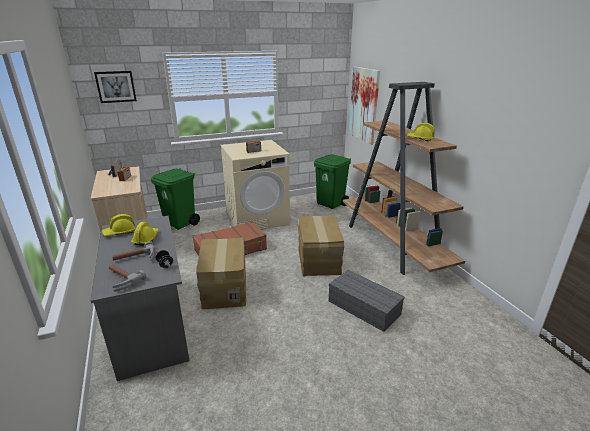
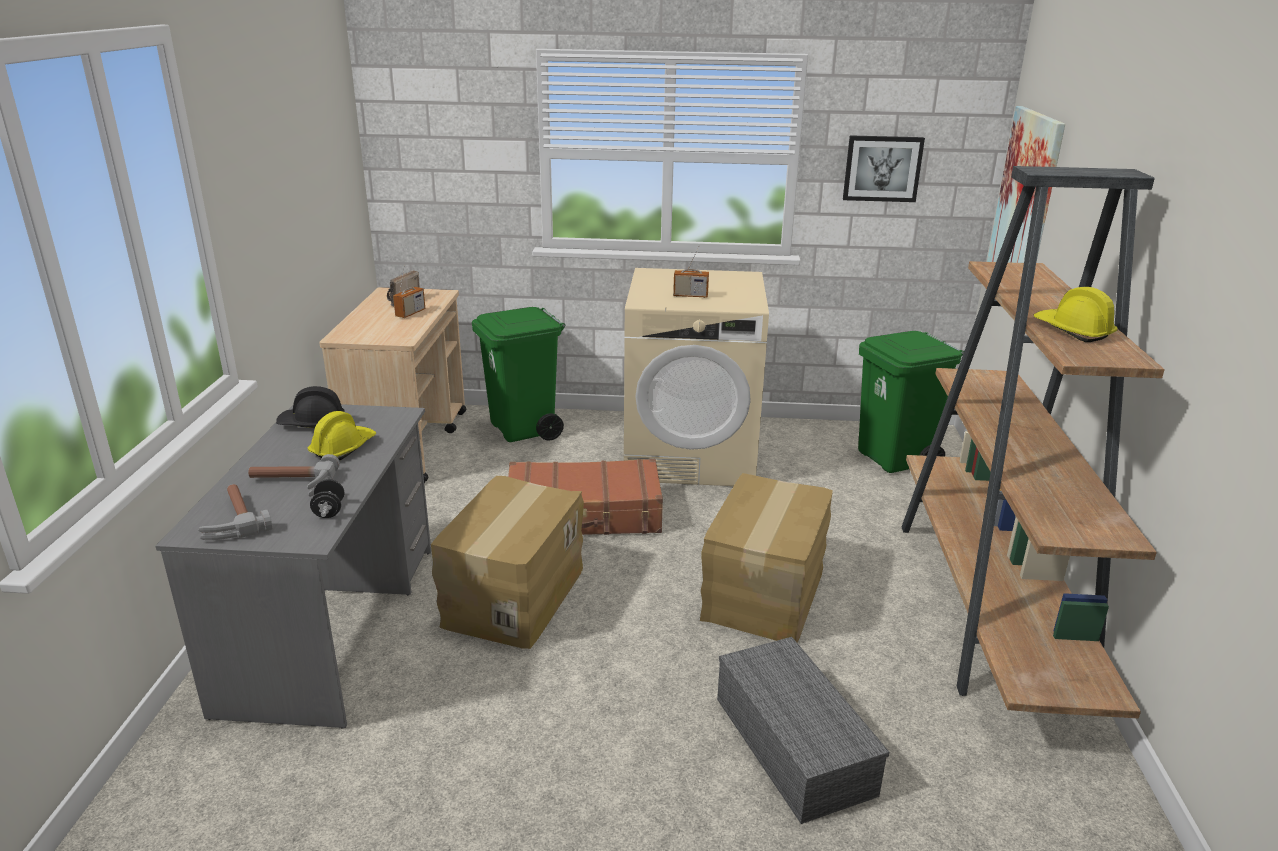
camera: 25 degrees right, 0 degrees up
(116, 86) = (435, 116): picture -> picture (882, 168)
(120, 232) = (312, 423): yellow hard hat -> black hard hat

